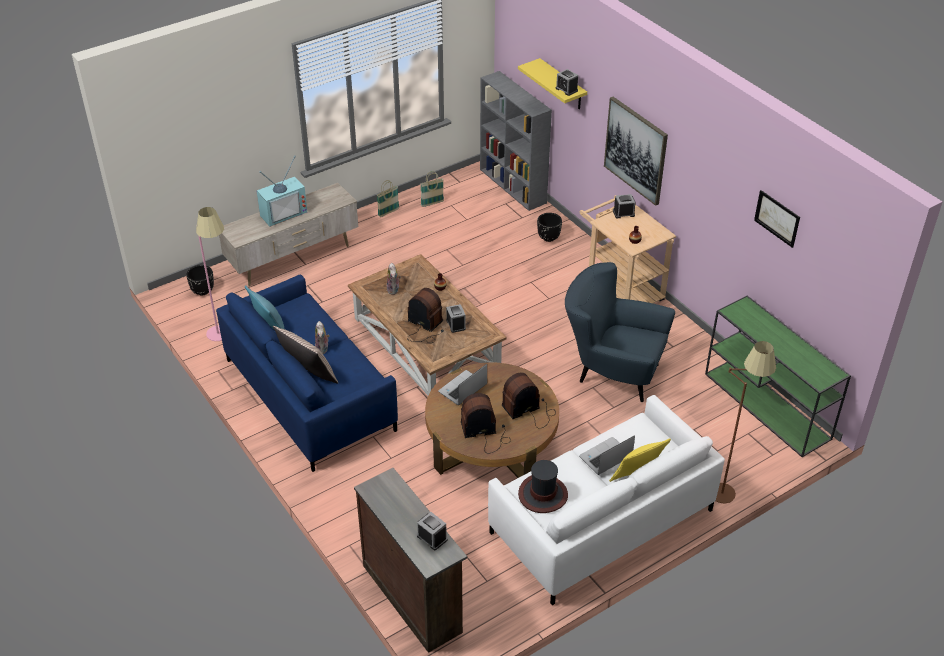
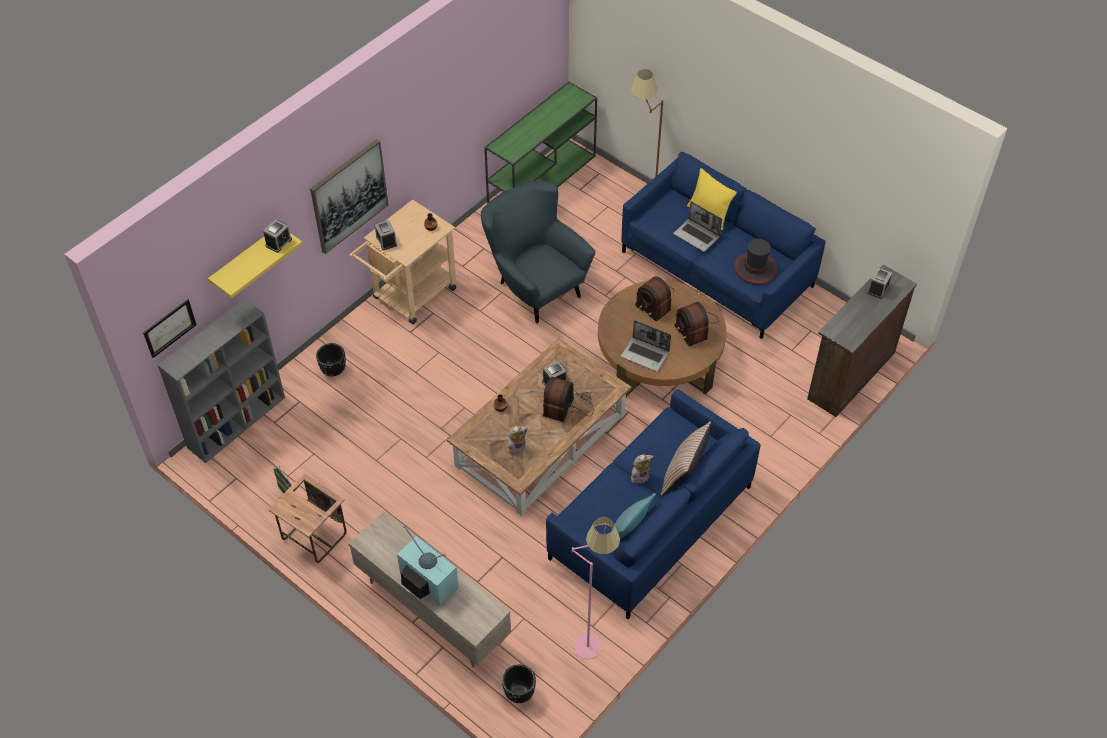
camera: 105 degrees left, 10 degrees up
(388, 212) = (315, 537): basket -> side table
(601, 521) = (716, 269): white sofa -> blue sofa
(612, 372) = (535, 287): blue armchair -> blue armchair turned 135 degrees clockwise
(777, 218) = (487, 63): picture -> picture (169, 328)

